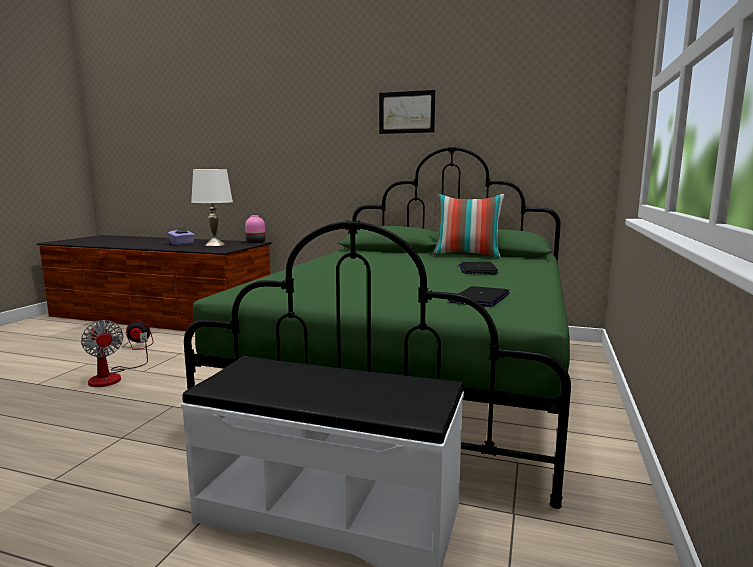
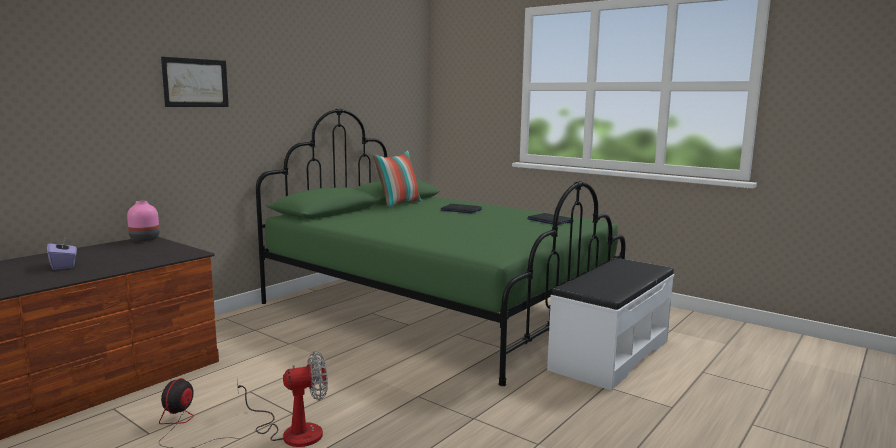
camera: 70 degrees left, 0 degrees up
(214, 244) = (122, 253): white table lamp -> none
(406, 112) = (298, 73): picture -> picture (195, 83)

